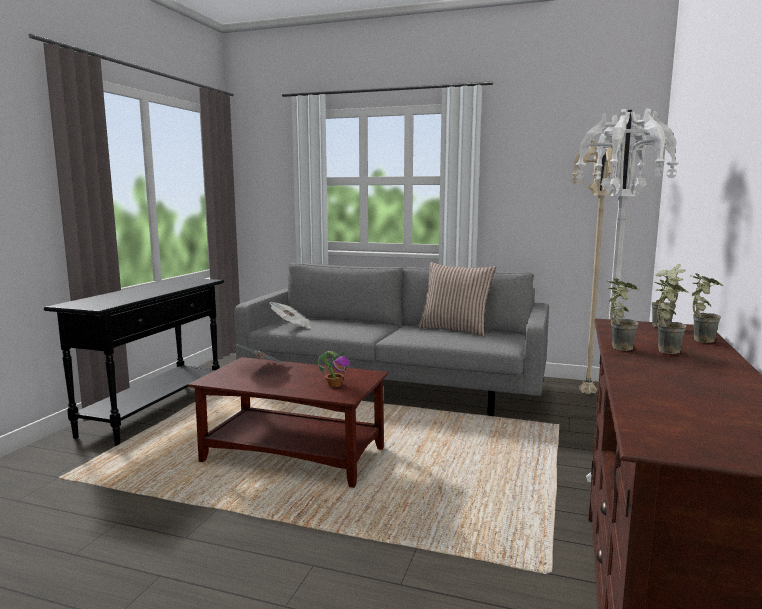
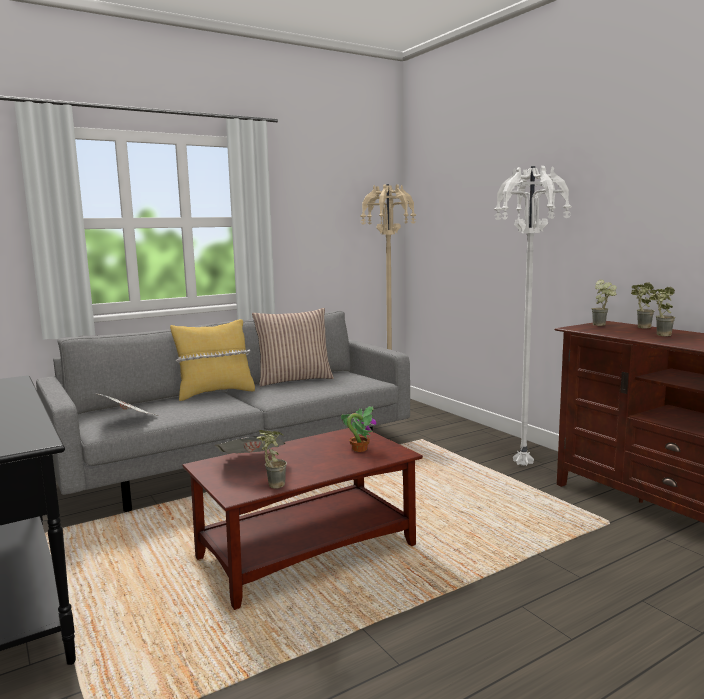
camera: 50 degrees left, 0 degrees up
(381, 324) = (215, 393): none -> yellow pillow
(616, 347) = (642, 338): potted plant -> potted plant (271, 485)

